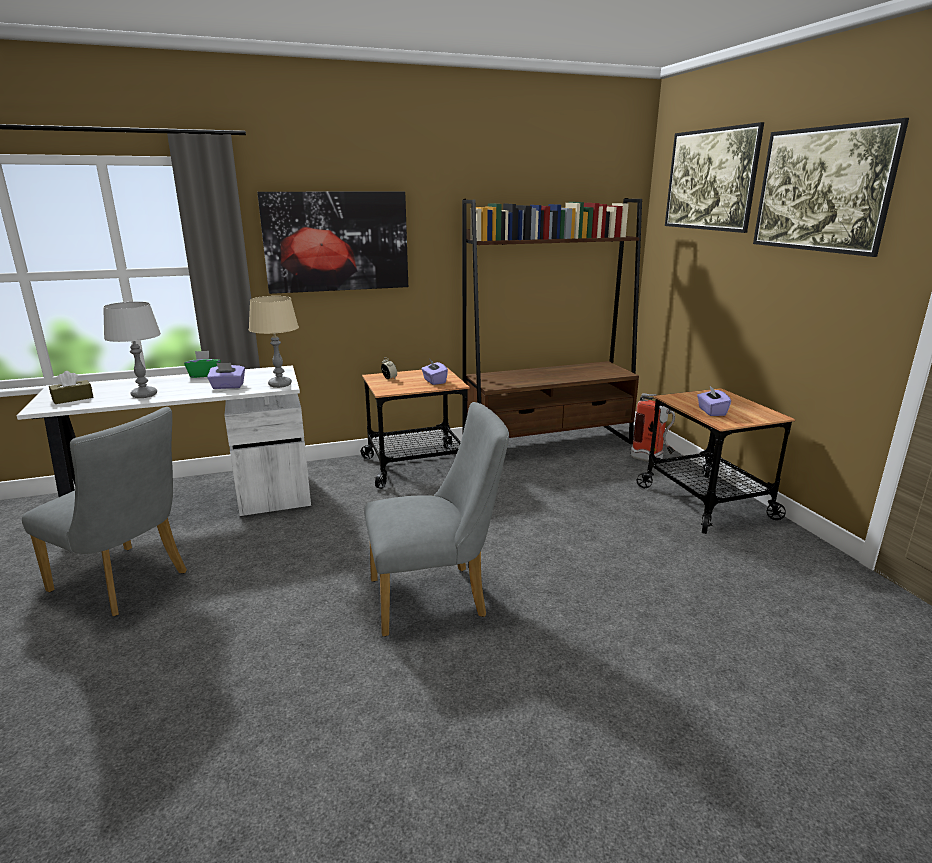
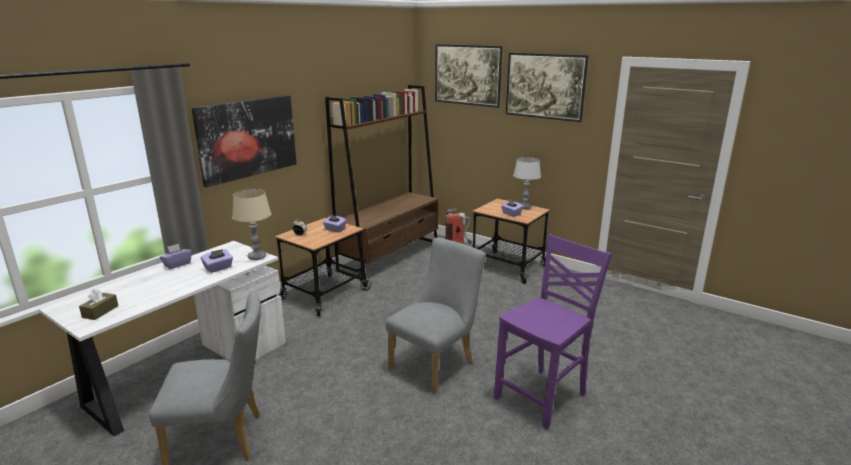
camera: 35 degrees left, 0 degrees up
(144, 395) = (162, 292): grey table lamp -> grey table lamp (524, 207)
(205, 375) = (177, 264): green tissue box -> purple tissue box
(529, 718) = (543, 397): none -> purple chair

